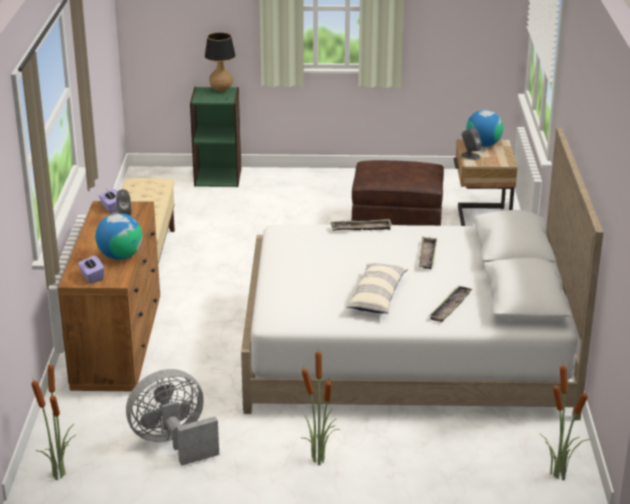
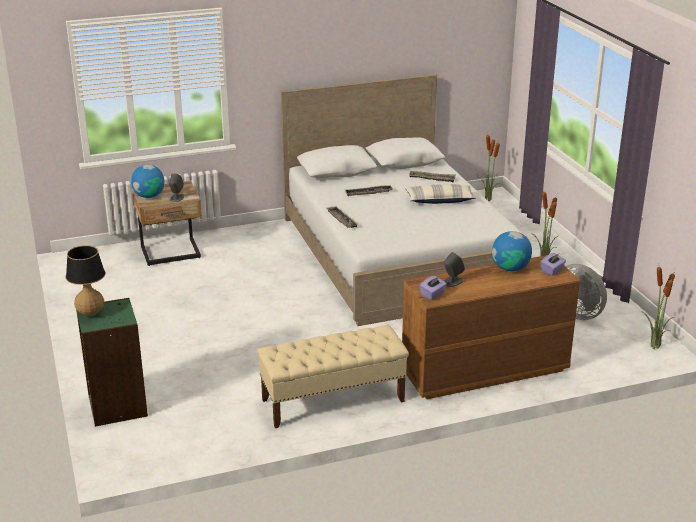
camera: 110 degrees left, 0 degrees up
(398, 222) = (188, 288): brown ottoman -> none

